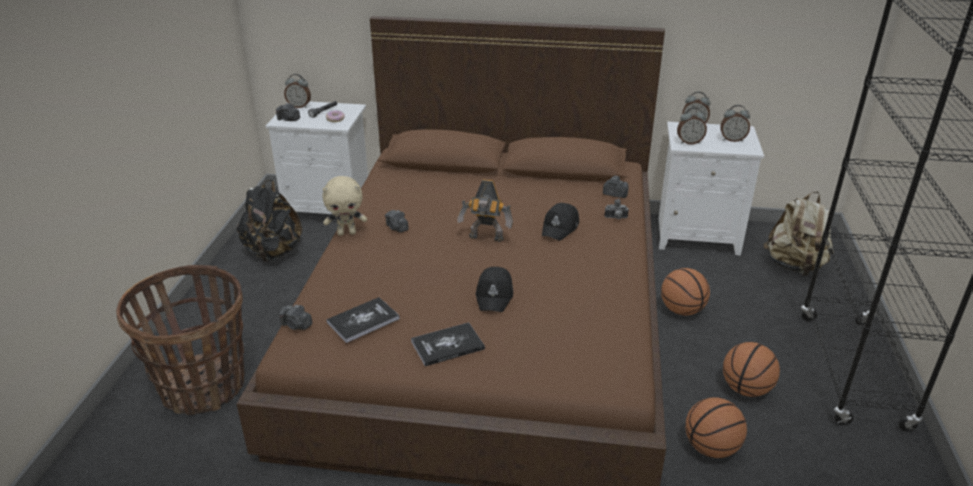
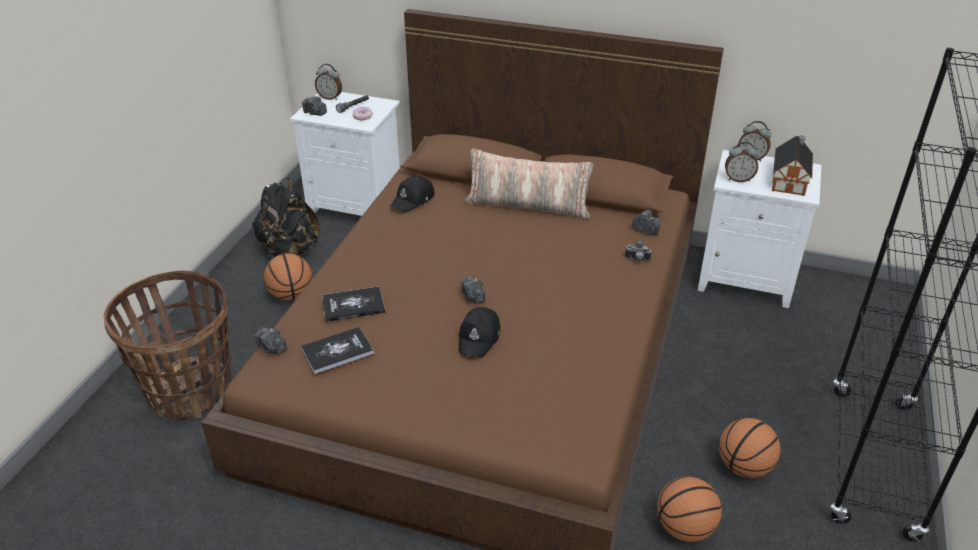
camera: 10 degrees right, 5 degrees up
(347, 233) = (349, 248): beige plush toy -> none
(397, 228) = (400, 248): camera -> camera (473, 297)
(447, 345) = (414, 389): book -> book (353, 305)
(486, 239) = (489, 270): toy robot -> none
(503, 184) = (528, 205): none -> pillow
(560, 227) = (573, 265): black cap -> black cap (413, 200)
(682, 310) = (701, 366): basketball -> basketball (291, 295)
(732, 139) = (789, 180): alarm clock -> toy house
(794, 266) = (847, 328): beige backpack -> none

